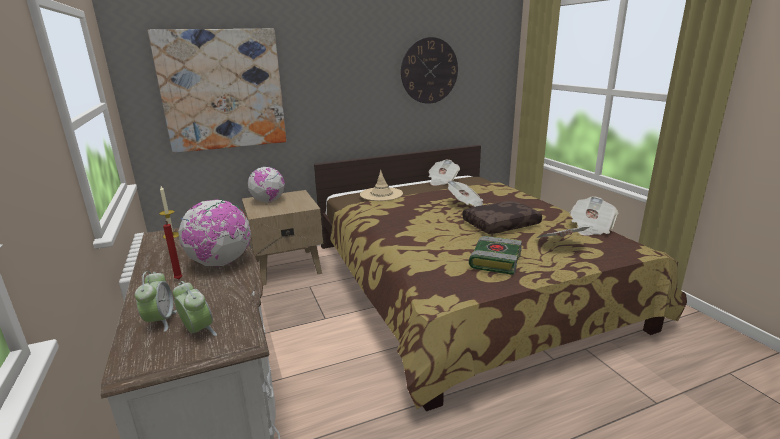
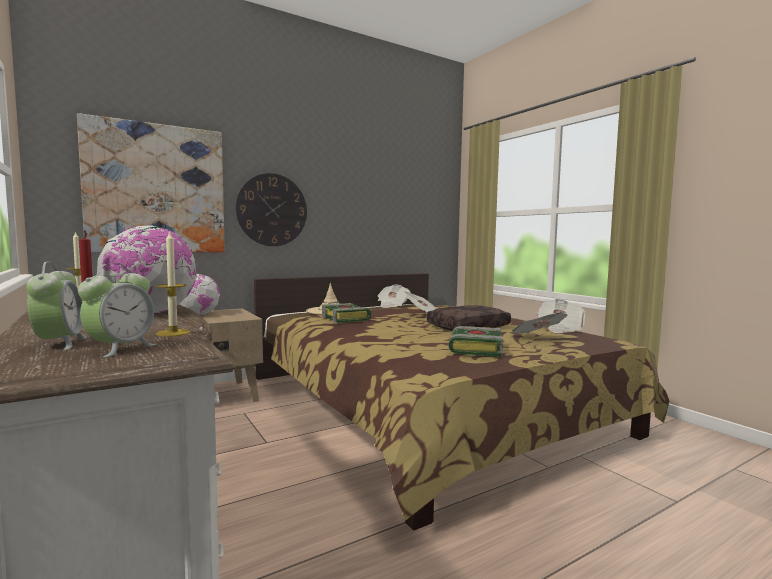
camera: 10 degrees left, 15 degrees down
(198, 331) = (120, 349): alarm clock -> alarm clock turned 75 degrees clockwise
(233, 304) = (173, 333): none -> candle
(393, 208) = (346, 319): none -> book
(429, 71) = (377, 195): wall clock -> wall clock (272, 210)

